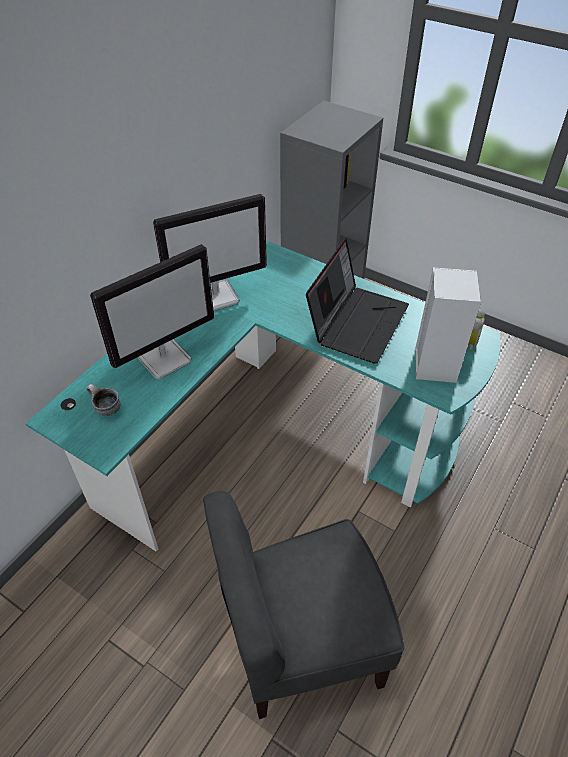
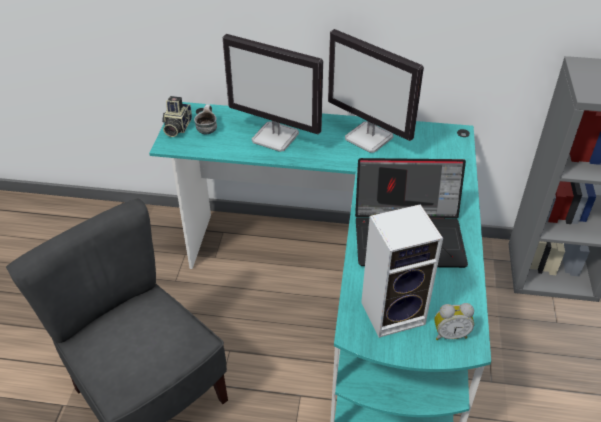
camera: 65 degrees right, 5 degrees down
(79, 435) = (176, 127): none -> camera

